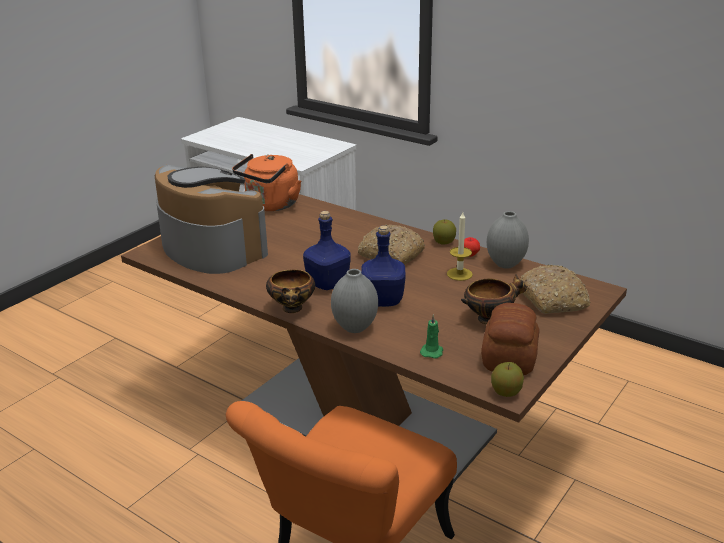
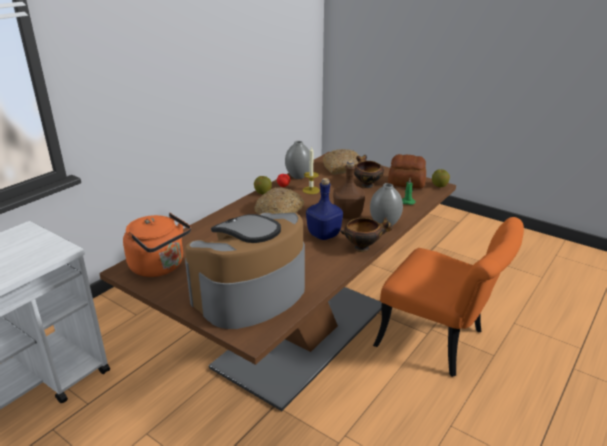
camera: 90 degrees left, 0 degrees up
(383, 301) = (348, 215): blue bottle -> brown bottle

